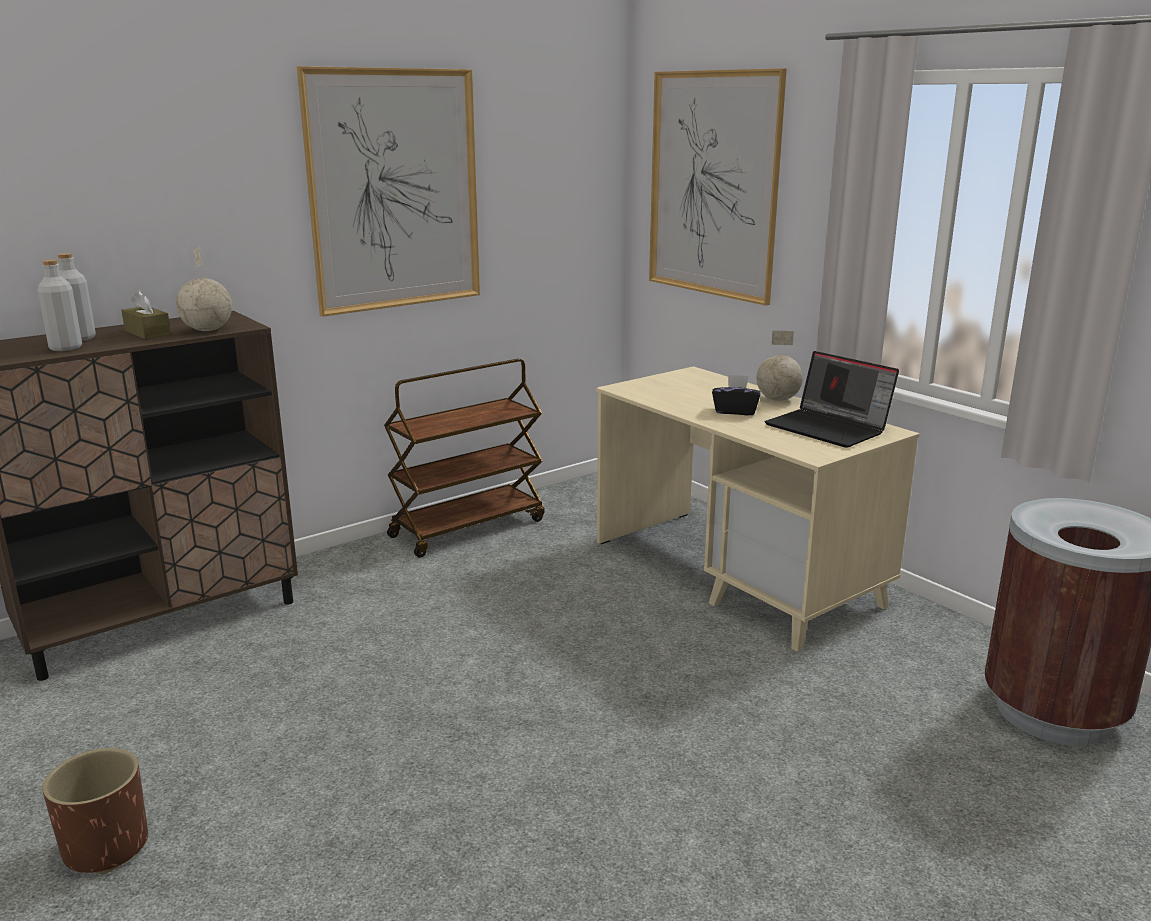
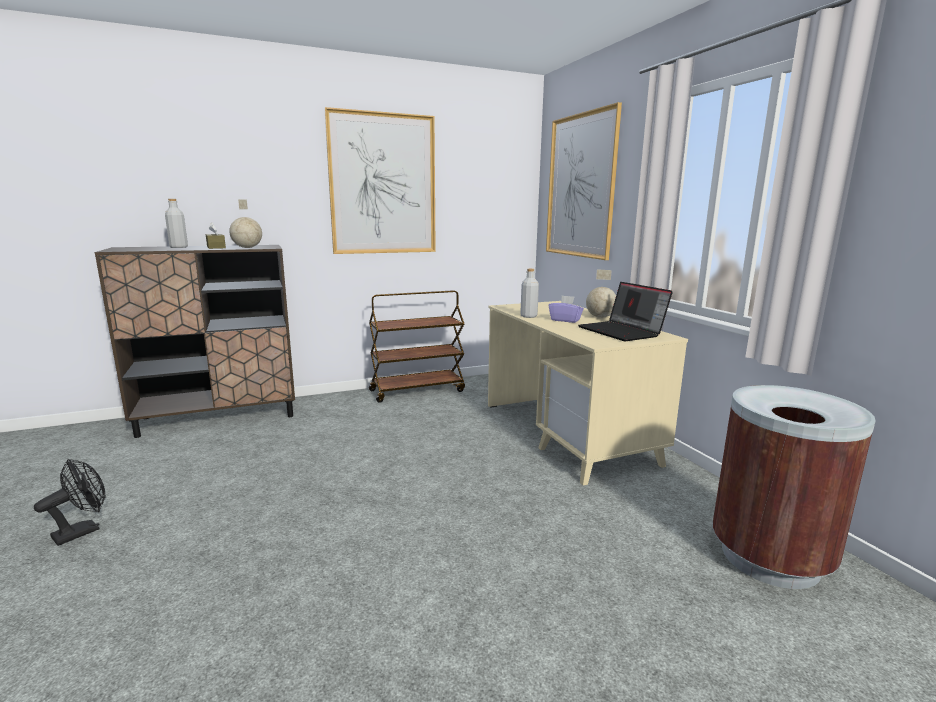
camera: 15 degrees right, 5 degrees down
(66, 348) = (163, 249): grey bottle -> grey bottle (528, 316)
(106, 847) = (83, 530): brown planter -> black fan
(735, 411) = (565, 320): black tissue box -> purple tissue box

